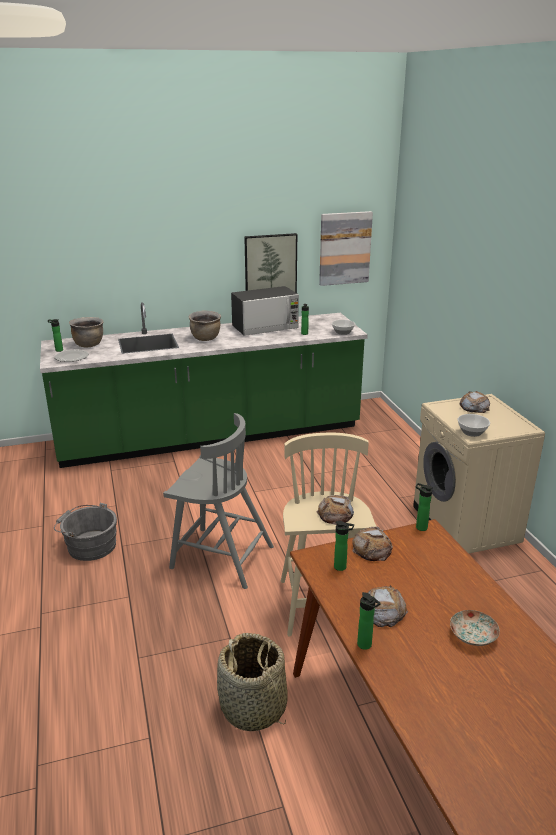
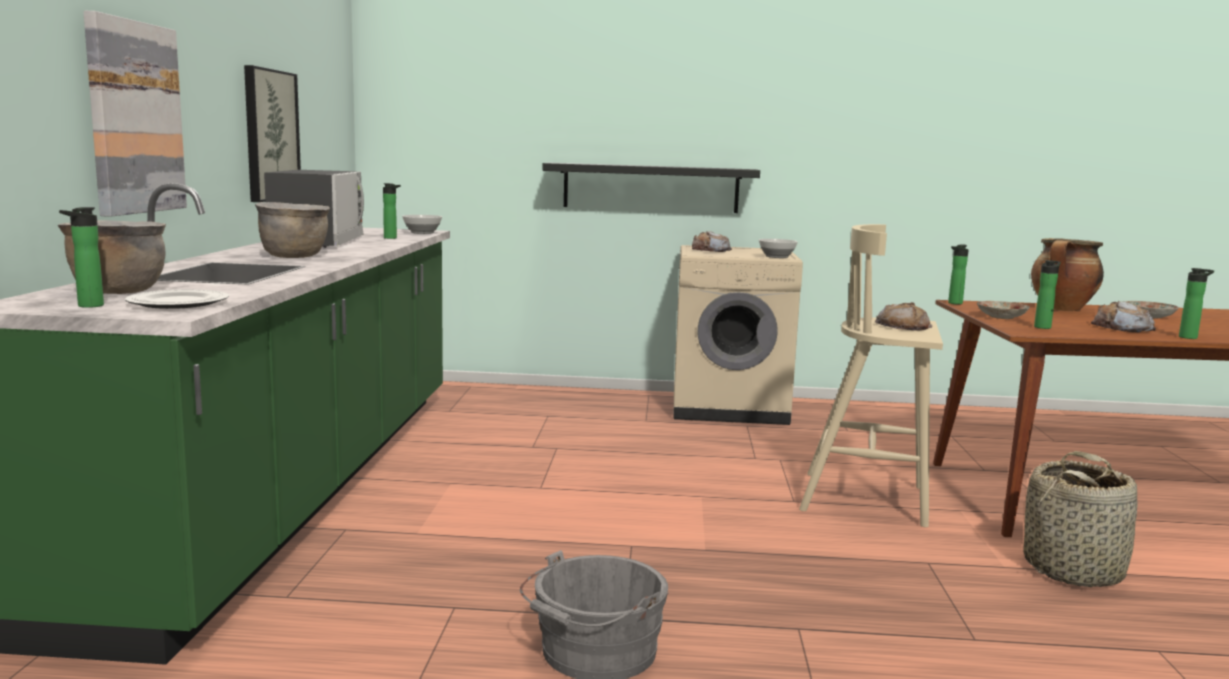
camera: 70 degrees left, 15 degrees down
(220, 556) = (715, 538): grey chair -> none
(344, 248) = (326, 113): picture -> picture (134, 118)
(372, 548) = (1001, 317): bread -> plate
(456, 583) = (1062, 309): none -> cooking pot
(488, 343) = (651, 188): none -> black shelf

